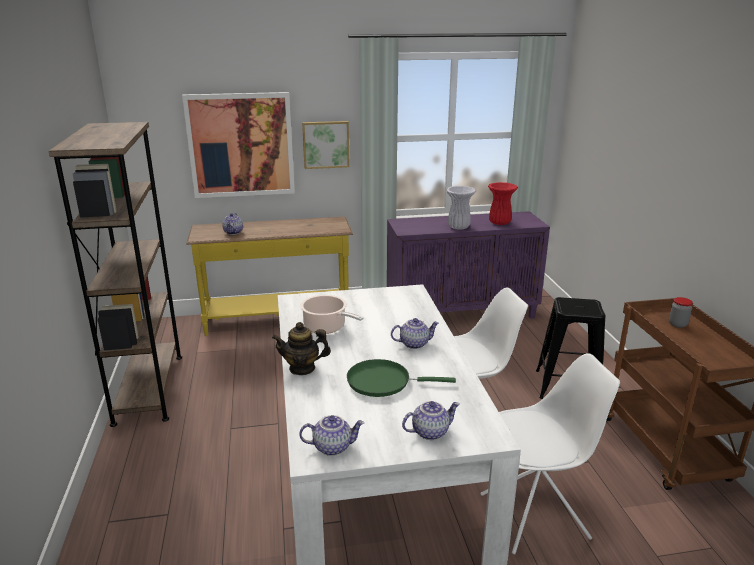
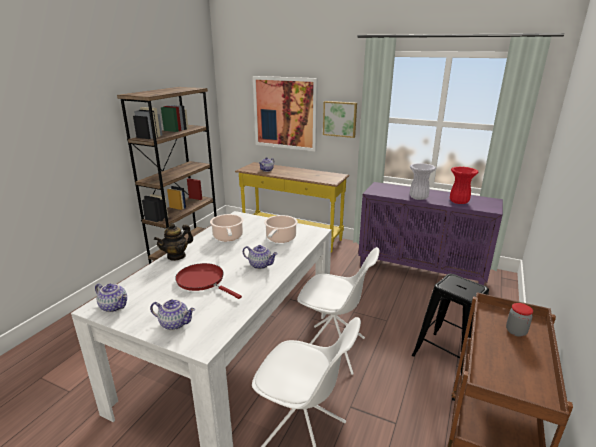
camera: 35 degrees right, 0 degrees up
(302, 368) = (176, 256): teapot -> teapot turned 75 degrees counterclockwise
(383, 382) = (203, 281): green frying pan -> red frying pan
(388, 310) = (280, 238): none -> cooking pot

